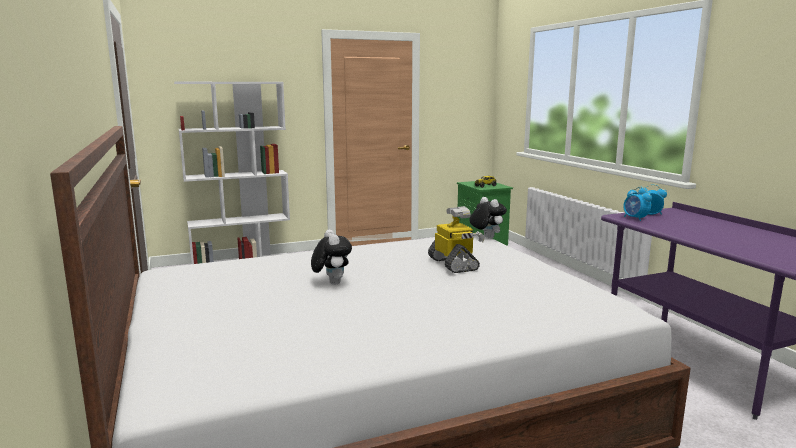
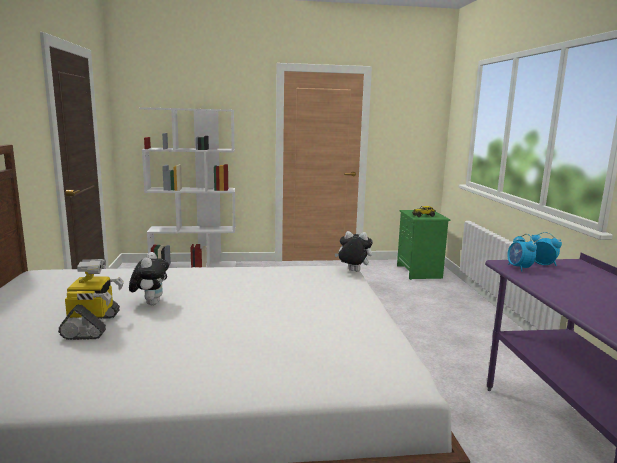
camera: 15 degrees right, 0 degrees up
(454, 264) = (284, 298): toy robot -> toy robot (93, 326)
(486, 237) = (353, 271): plush toy -> plush toy turned 60 degrees counterclockwise

